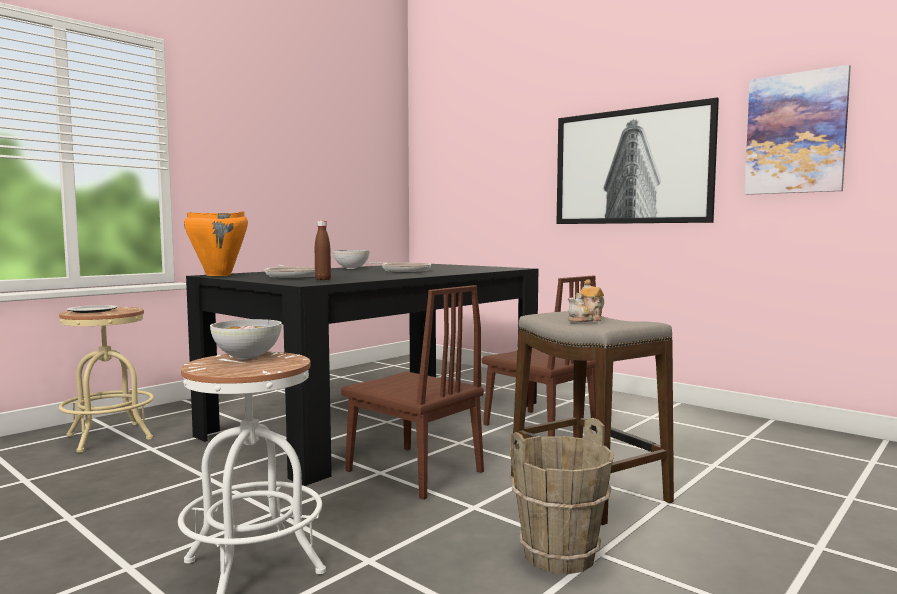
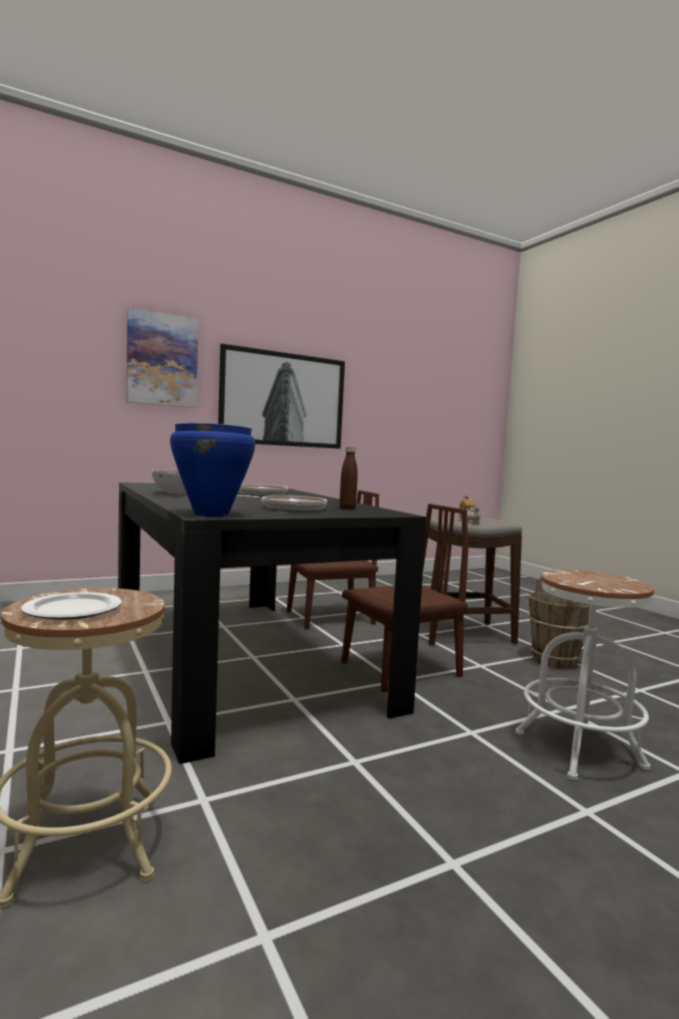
camera: 70 degrees left, 0 degrees up
(219, 275) = (212, 514): orange cooking pot -> blue cooking pot
(247, 357) = (573, 578): bowl -> none
(795, 133) = (383, 396): picture -> picture (162, 360)

